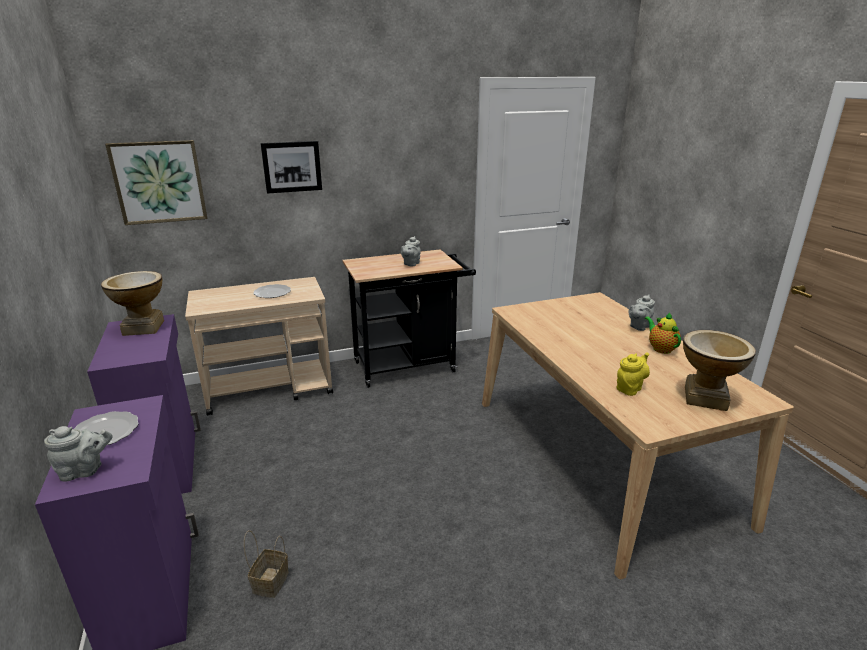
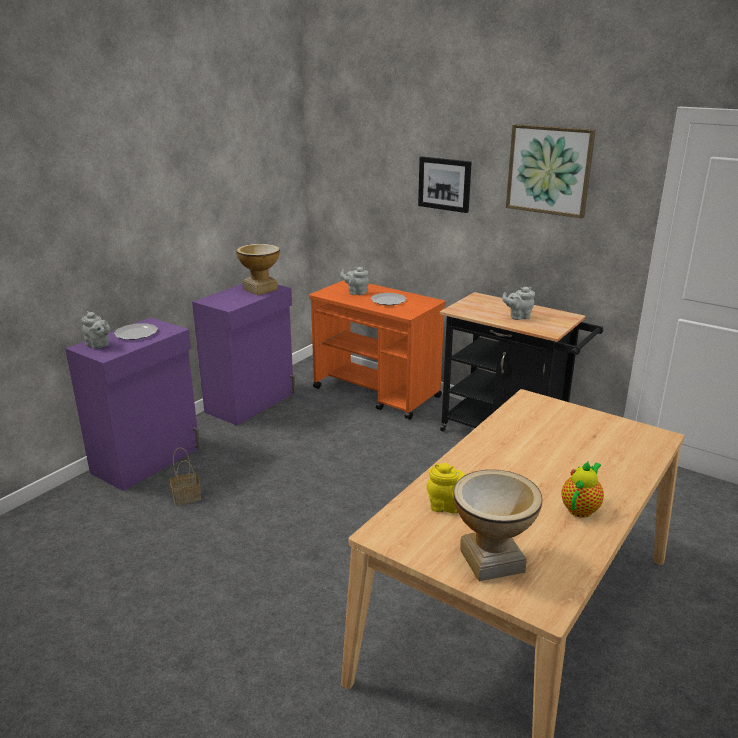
camera: 55 degrees right, 0 degrees up
(159, 182) = (344, 178): picture -> picture (549, 170)
(270, 389) = (377, 393): beige cart -> orange cart
(638, 327) = (621, 482): grey teapot -> grey teapot (356, 292)

